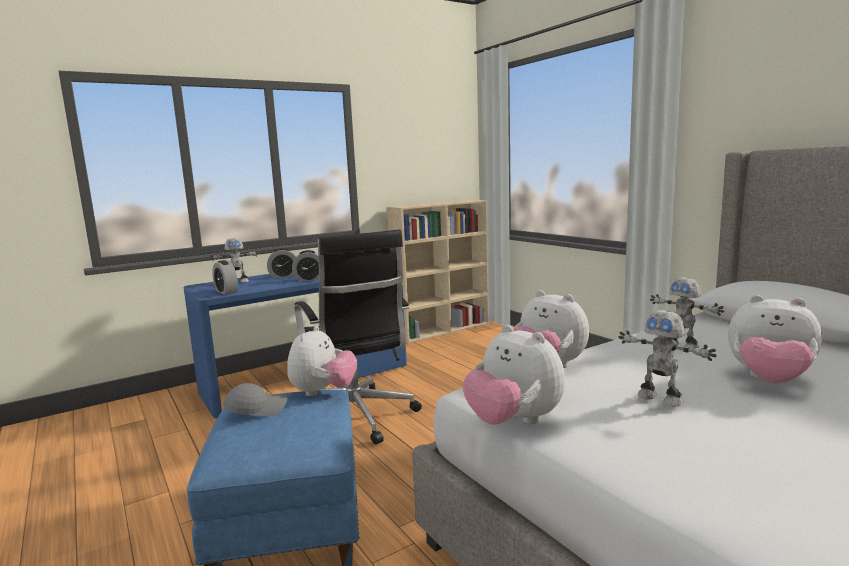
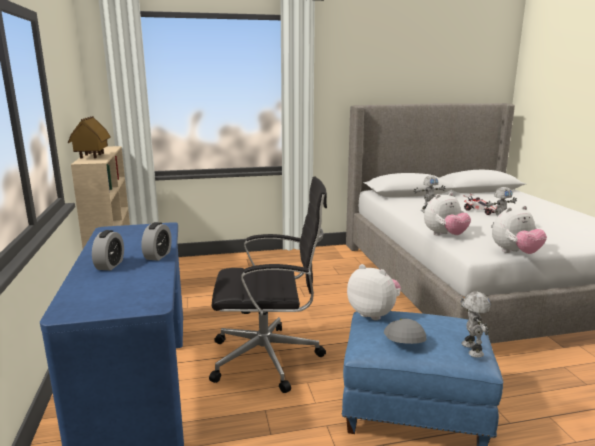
camera: 70 degrees left, 5 degrees up
(226, 292) = (148, 296): alarm clock -> none
(238, 282) = (95, 289): toy robot -> toy robot (471, 349)
(422, 204) = (92, 156): none -> toy house
(769, 381) = (480, 211): plush toy -> toy car

